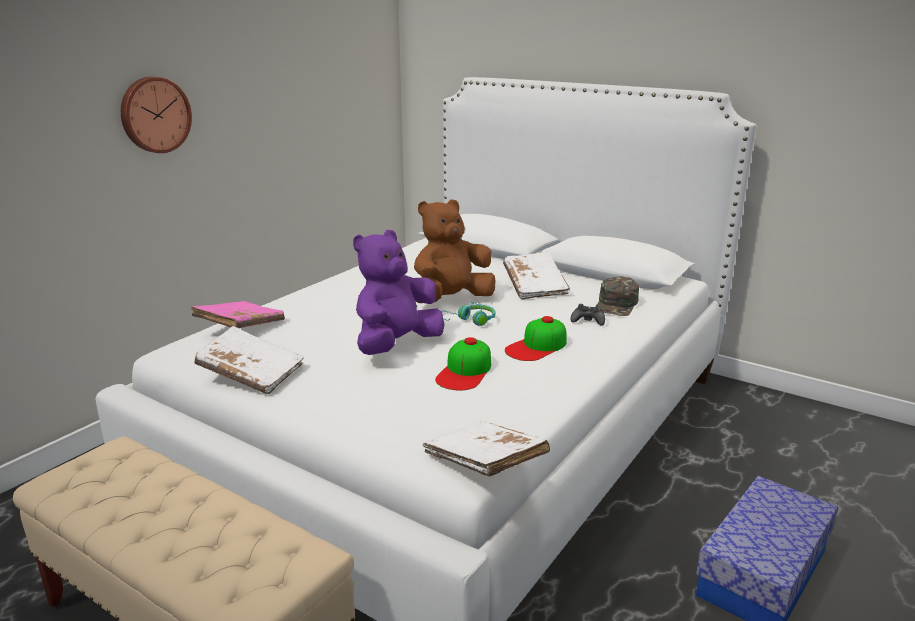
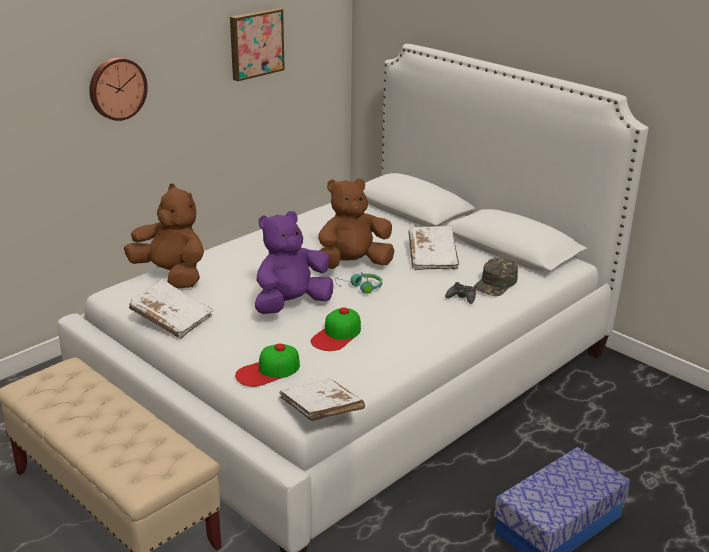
camera: 10 degrees right, 5 degrees up
(240, 327) = (171, 275): pink book -> brown plush toy
(307, 79) = (255, 43): none -> picture
(537, 346) = (405, 318): cap -> cap (268, 371)

